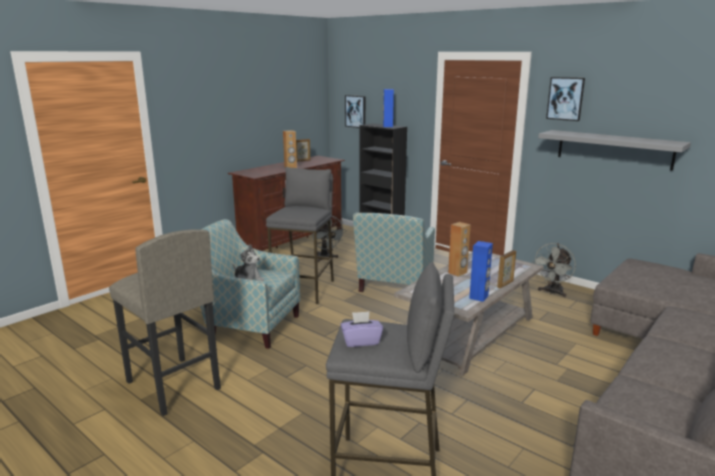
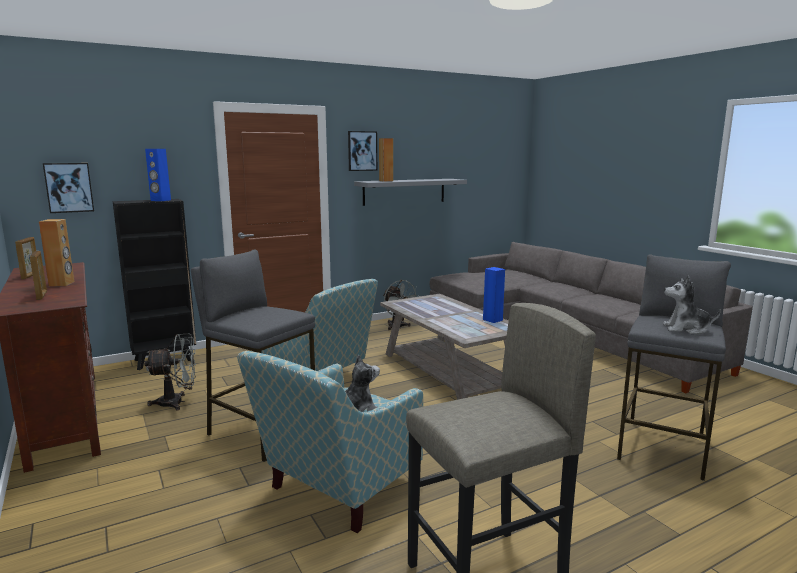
camera: 70 degrees left, 5 degrees down
(361, 341) = (686, 329): purple tissue box -> plush toy
(457, 273) = (433, 316): brown speaker -> brown speaker (386, 181)
(505, 284) = (471, 309): picture frame -> picture frame (42, 296)

